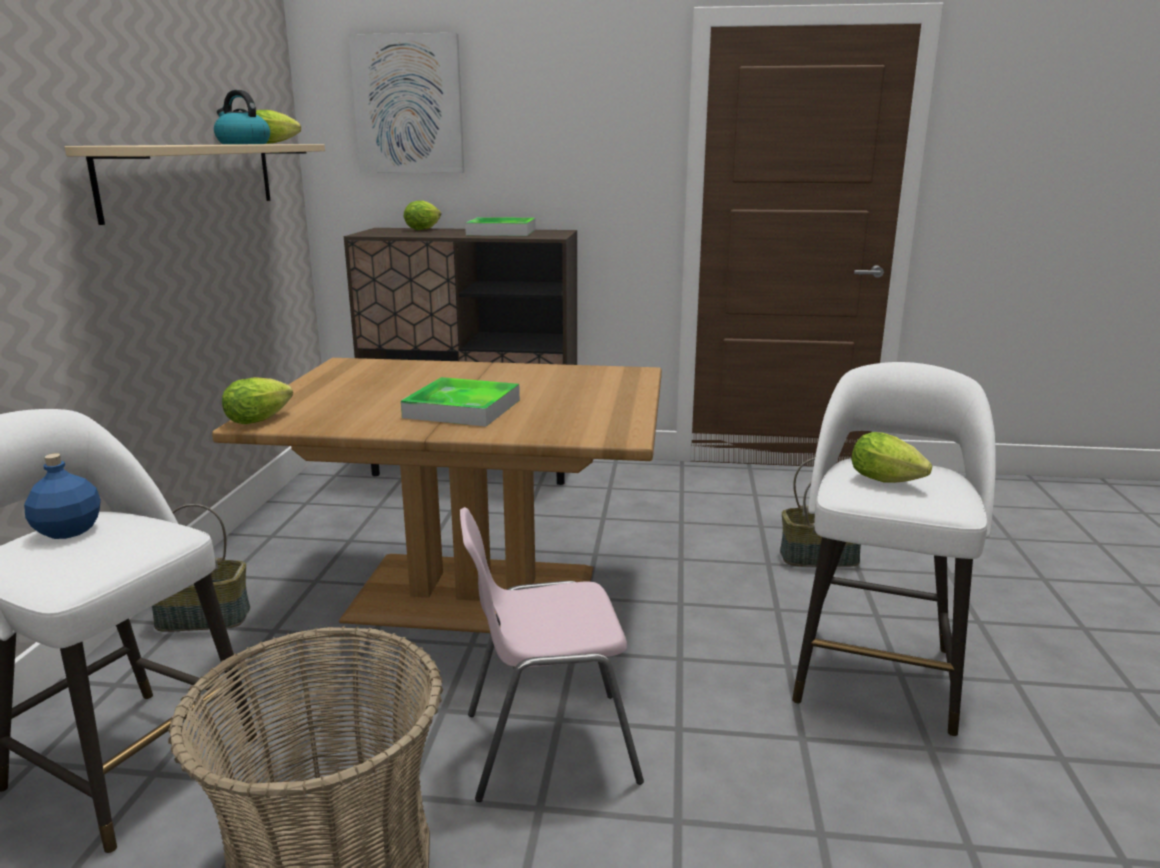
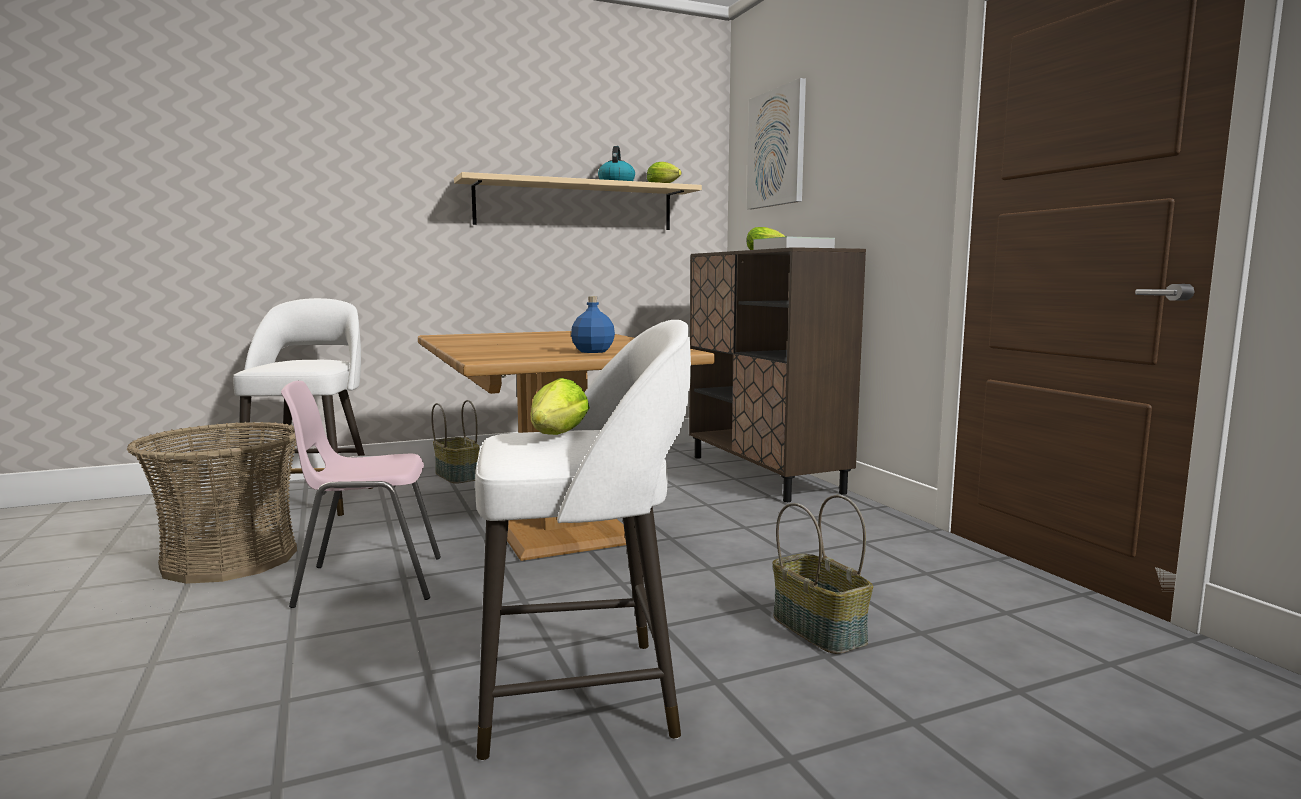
camera: 60 degrees right, 10 degrees down
(69, 531) = (311, 359): blue bottle -> blue bottle (593, 351)
(262, 419) = (445, 335): lettuce -> none
(462, 408) = (511, 344): tray -> none
(548, 745) = (369, 581): pink chair -> pink chair turned 60 degrees counterclockwise

